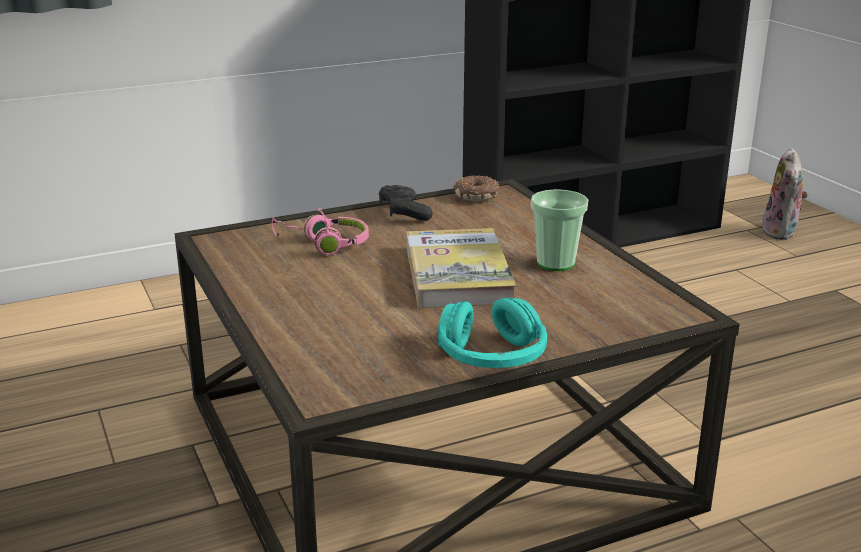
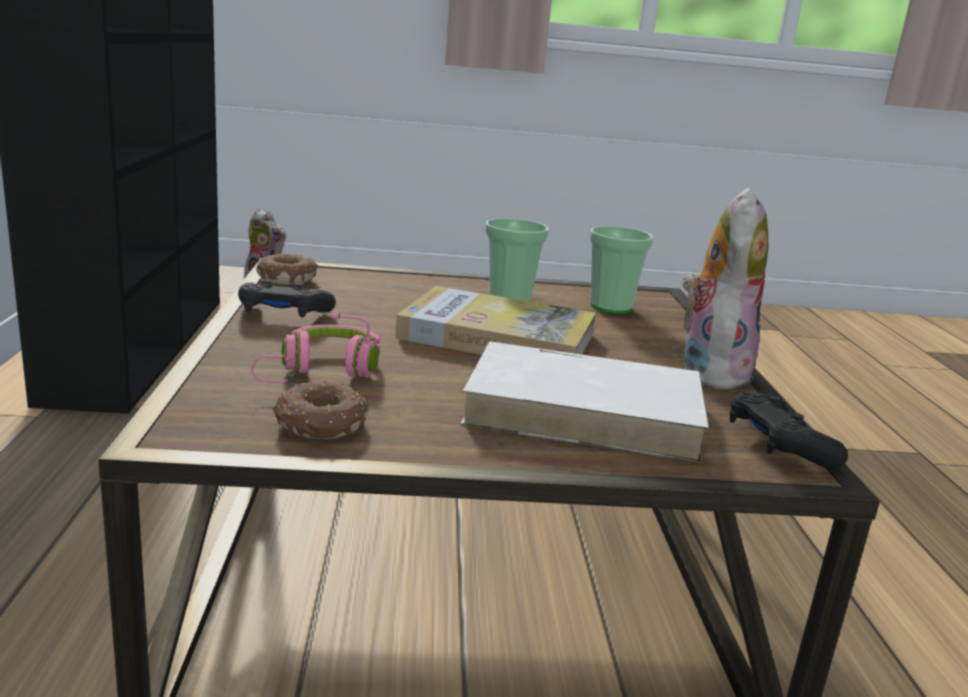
camera: 70 degrees left, 5 degrees down
(250, 261) = (320, 425): none -> donut
(348, 322) = (586, 410): none -> white book
(353, 390) = (778, 445): none -> black game controller
(492, 357) = (709, 370): turquoise headphones -> plush toy
(608, 301) = (611, 307): none -> cup

